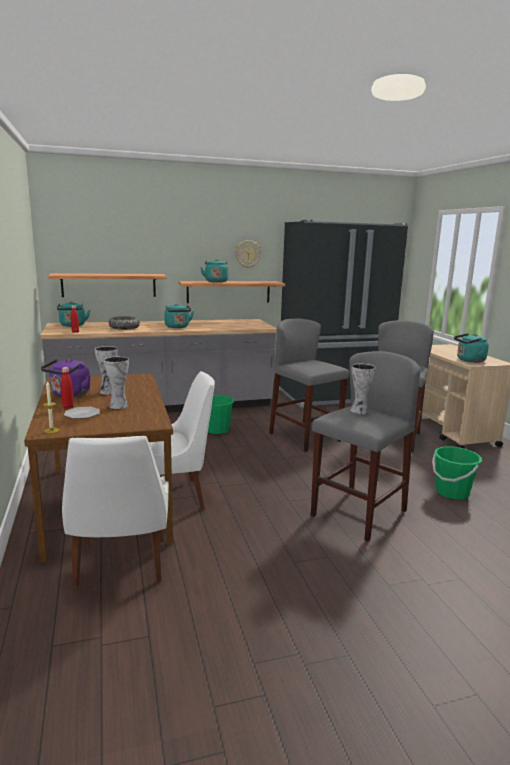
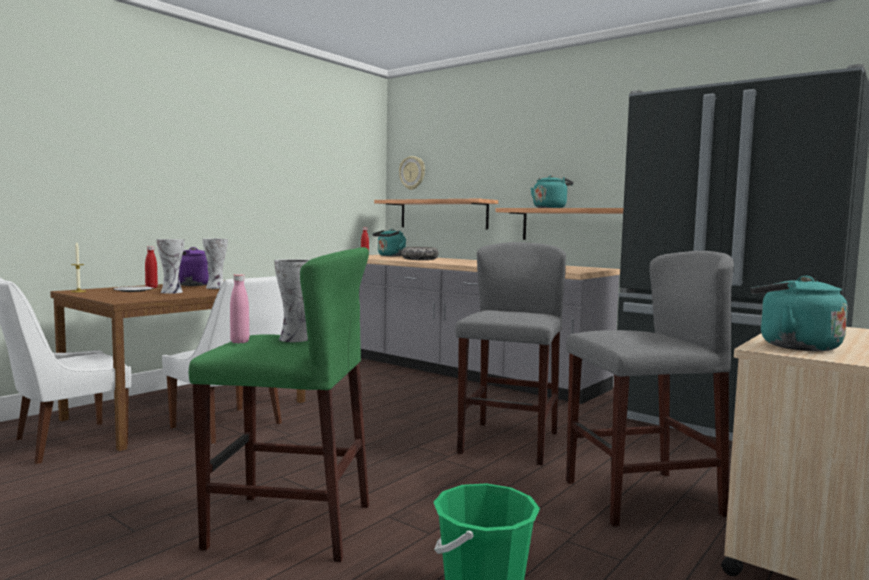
camera: 55 degrees right, 10 degrees down
(177, 327) = (469, 263): turquoise kettle -> none
(217, 429) = (439, 401): green bucket -> none
(247, 254) = (609, 168): wall clock -> wall clock (412, 173)
(358, 513) = (289, 526): grey stool -> green stool
(359, 421) = (239, 342): none -> pink bottle

